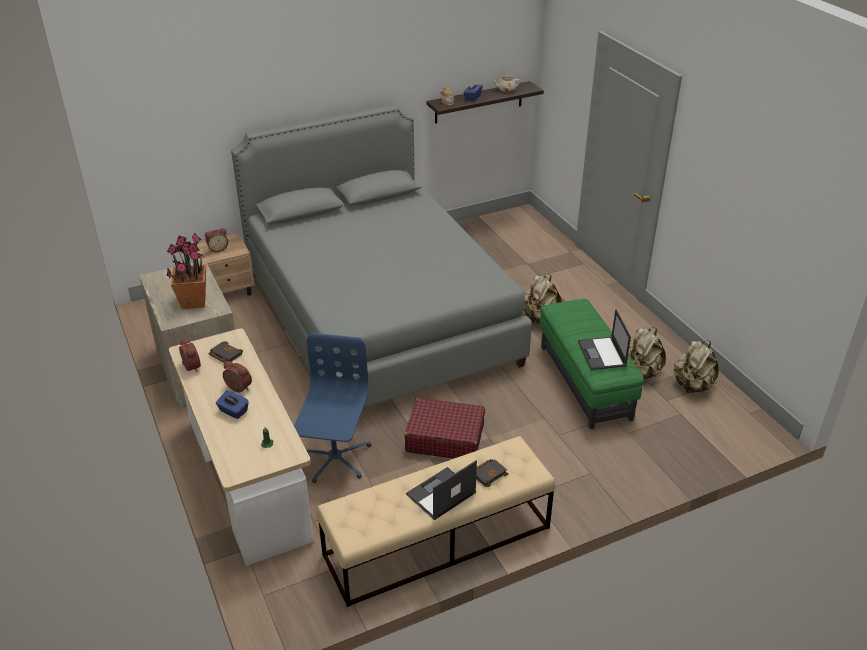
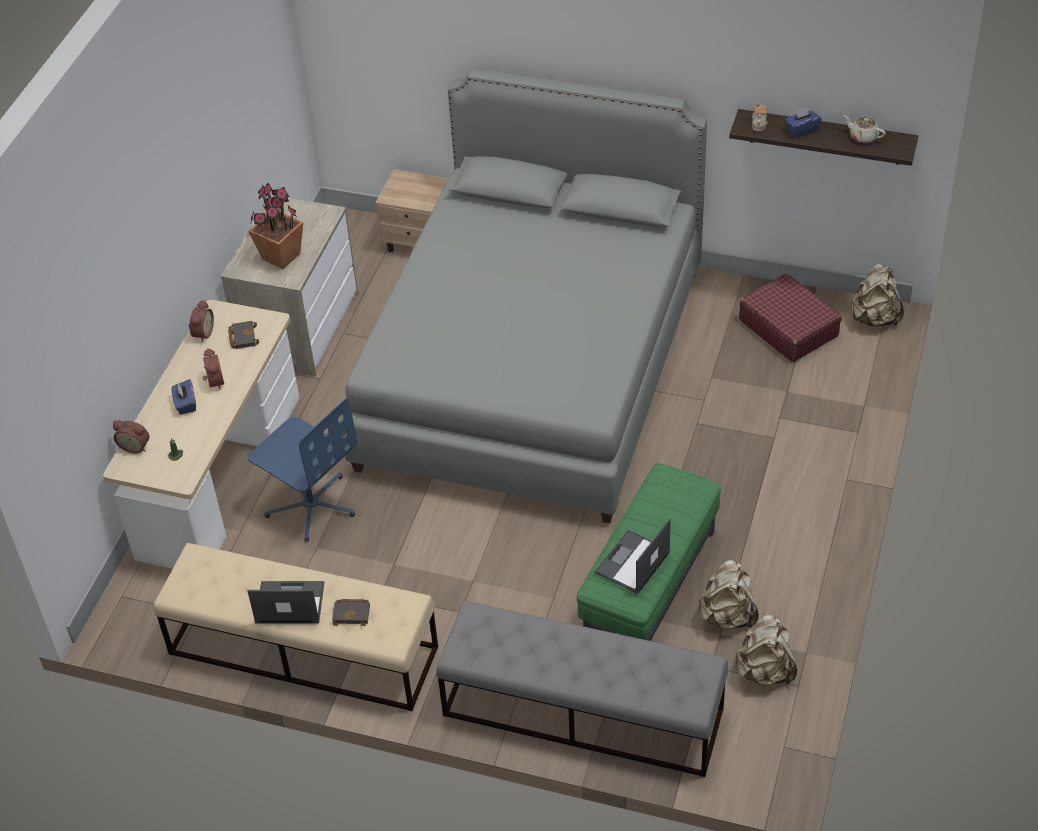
camera: 45 degrees right, 10 degrees up
(218, 249) = (413, 190): alarm clock -> alarm clock (135, 446)
(334, 458) = (311, 505): blue office chair -> blue office chair turned 75 degrees clockwise
(444, 438) = (431, 552): red suitcase -> red suitcase (788, 327)
(539, 318) = (705, 474): beige backpack -> beige backpack (874, 318)
(638, 463) = (582, 712): none -> grey bench

